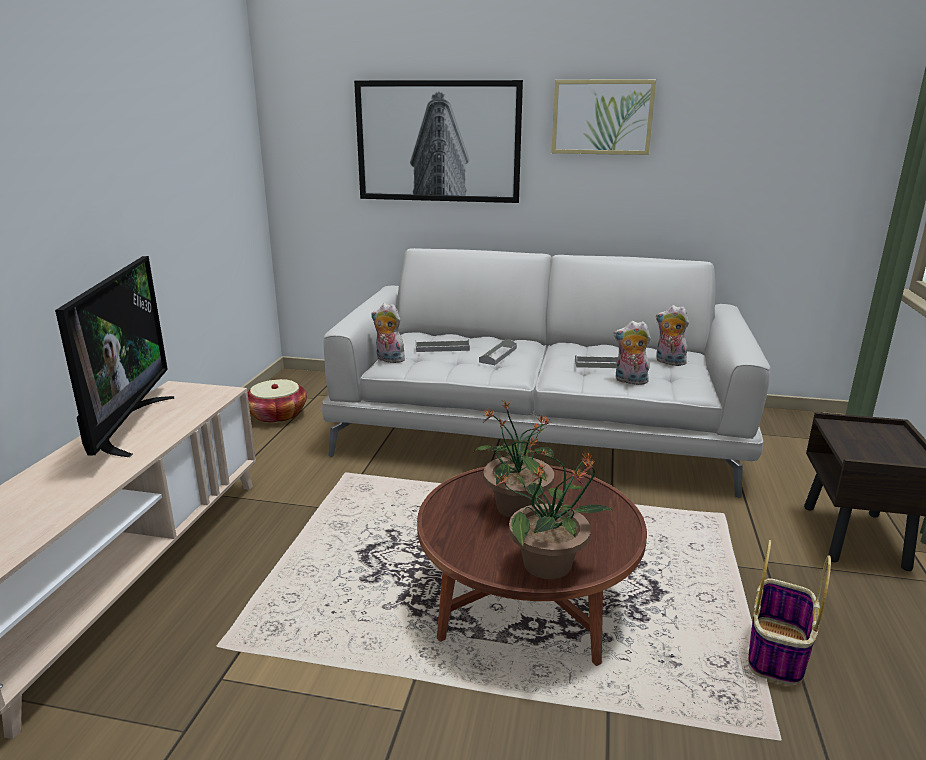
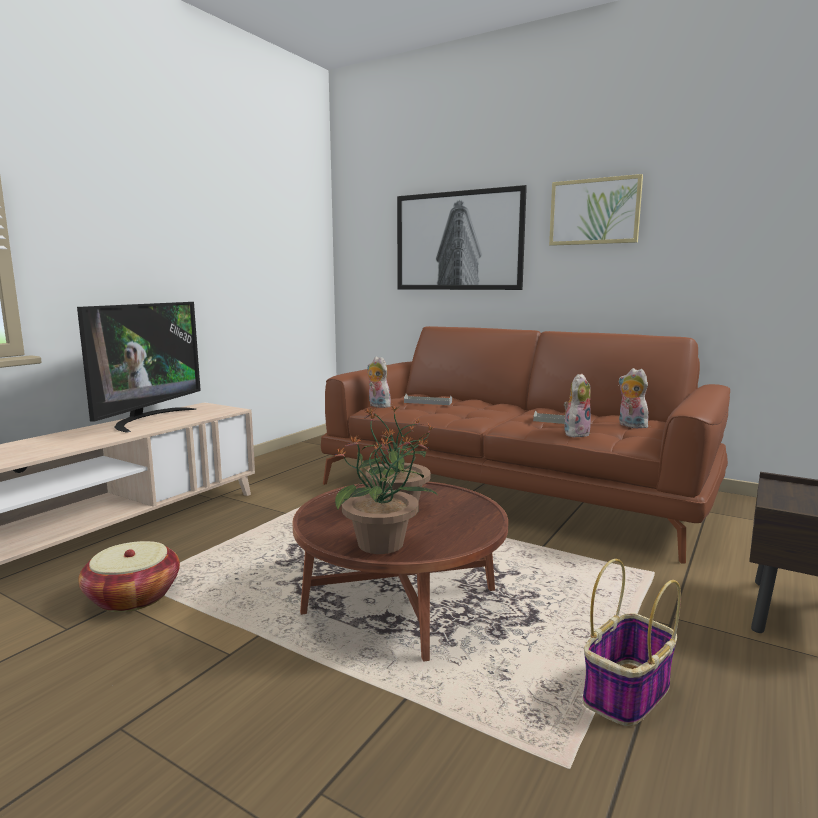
camera: 20 degrees right, 10 degrees down
(277, 415) = (307, 456): basket -> basket (133, 597)
(498, 355) = (471, 409): grey tray -> none
(539, 429) = (516, 488): white sofa -> brown sofa
(630, 381) = (575, 433): plush toy -> plush toy turned 90 degrees clockwise

